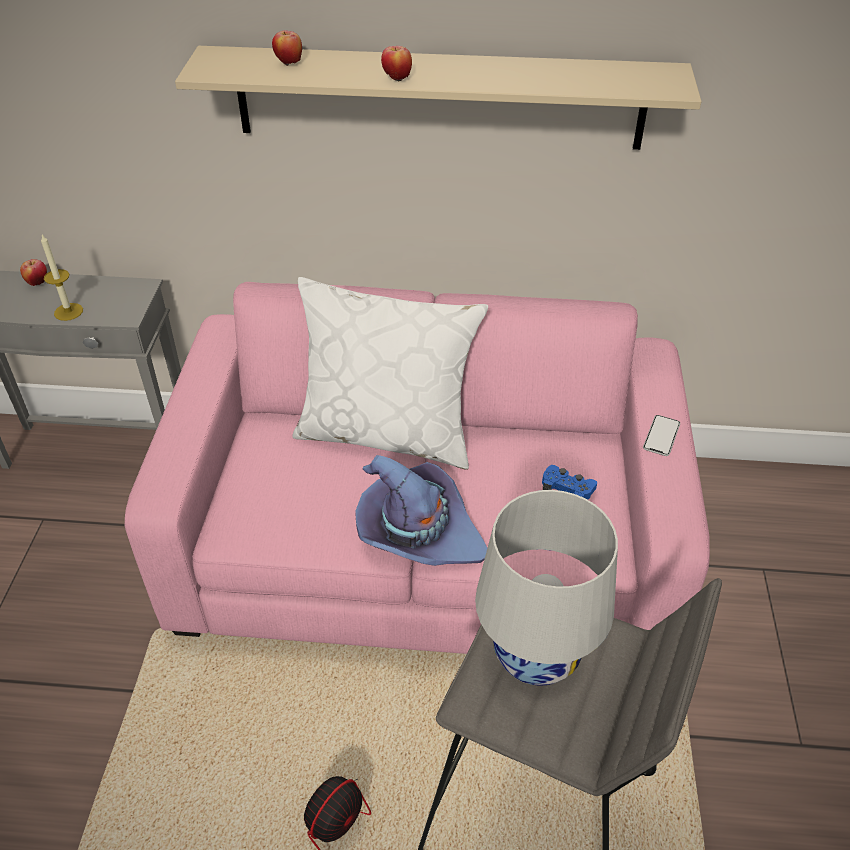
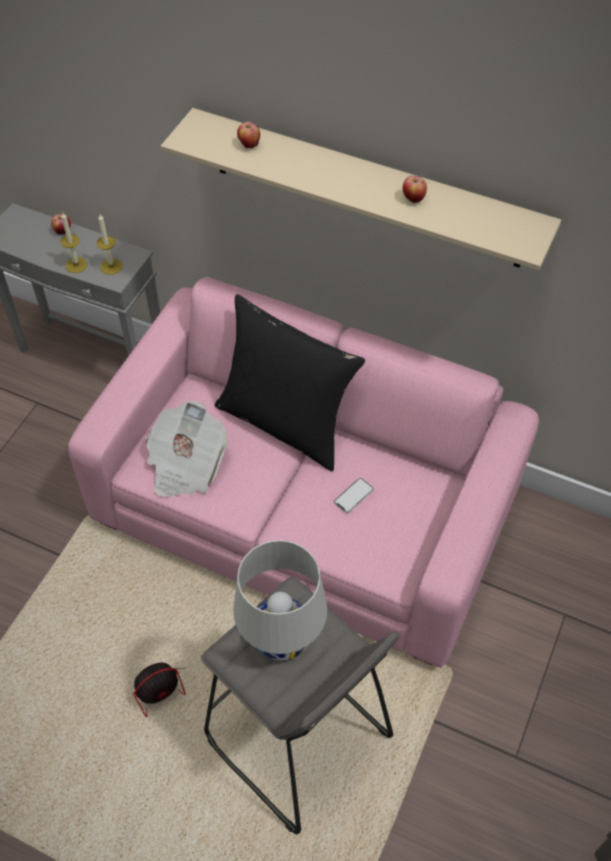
camera: 20 degrees right, 10 degrees up
(115, 304) = (111, 266): none -> candle
(285, 509) = (185, 464): none -> newspaper
(387, 433) = (286, 422): white pillow -> black pillow
(396, 79) = (319, 183): apple -> apple (413, 199)
(417, 532) = (271, 511): purple hat -> none
(567, 489) = (399, 511): blue game controller -> none
(661, 436) = (477, 496): phone -> phone (353, 496)

